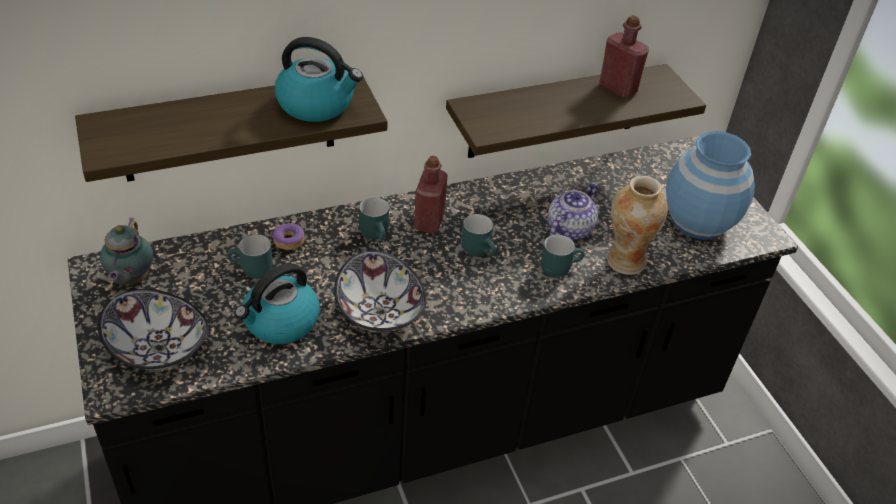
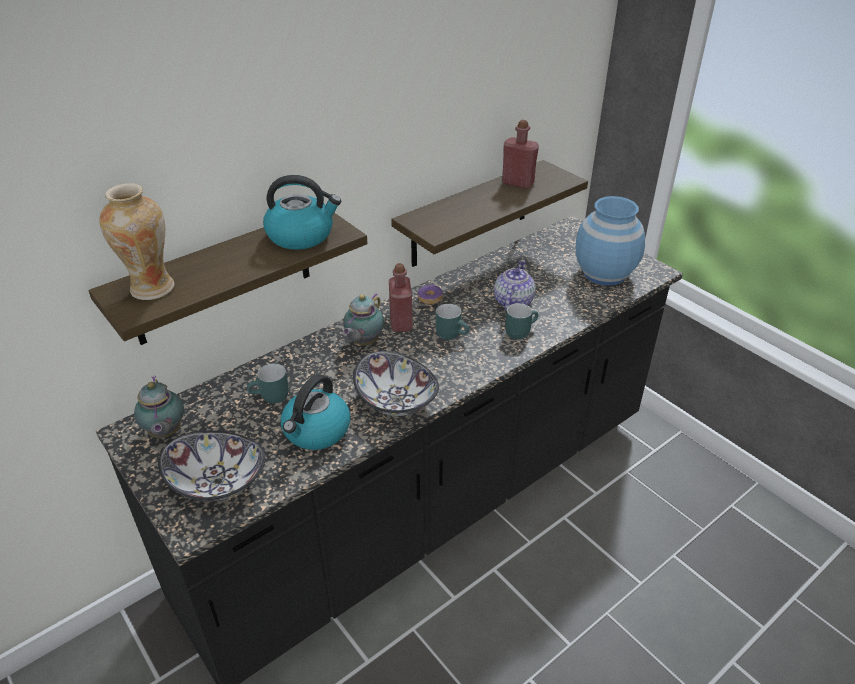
camera: 15 degrees left, 5 degrees down
(288, 241) = (291, 366): donut -> donut (430, 298)
(377, 234) = (363, 342): turquoise mug -> teapot
(625, 261) = (567, 314): vase -> vase (151, 288)

